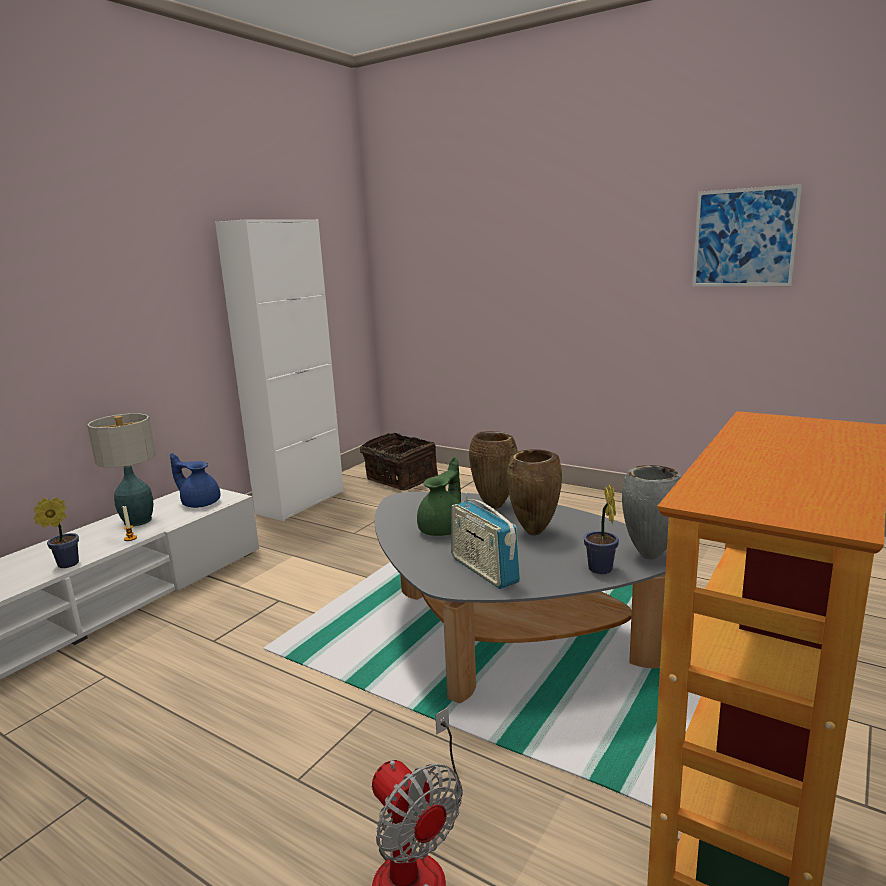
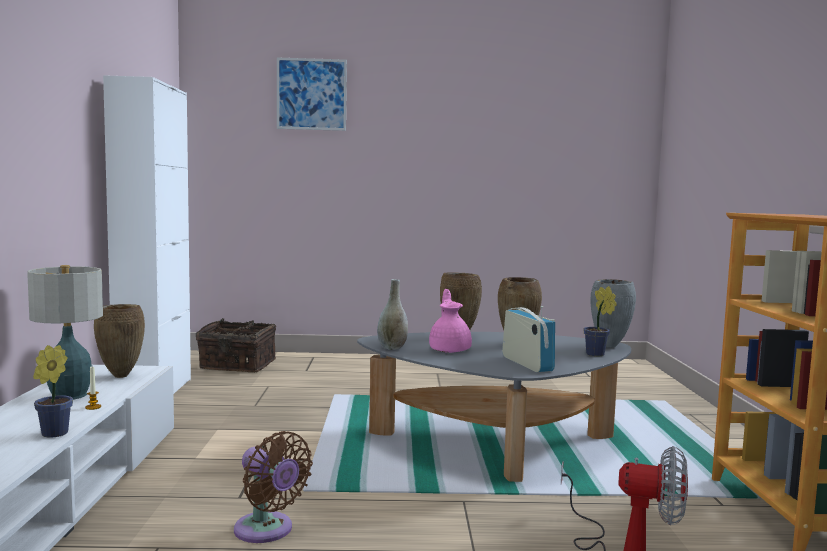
camera: 35 degrees left, 10 degrees down
(185, 686) = (267, 531): none -> brown fan
(200, 503) = (120, 376): blue teapot -> brown vase
(393, 516) = (392, 348): none -> grey vase
(444, 529) = (450, 350): green teapot -> pink teapot
(484, 570) = (527, 363): radio -> radio turned 135 degrees counterclockwise
(744, 238) = (536, 148): picture -> picture (311, 94)

